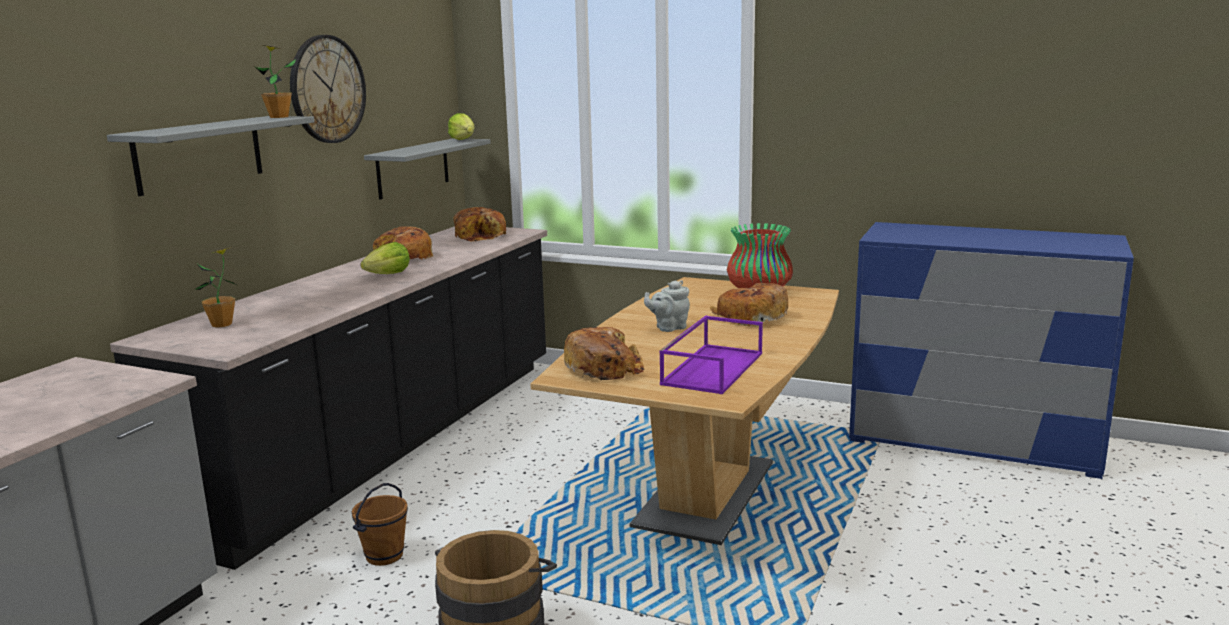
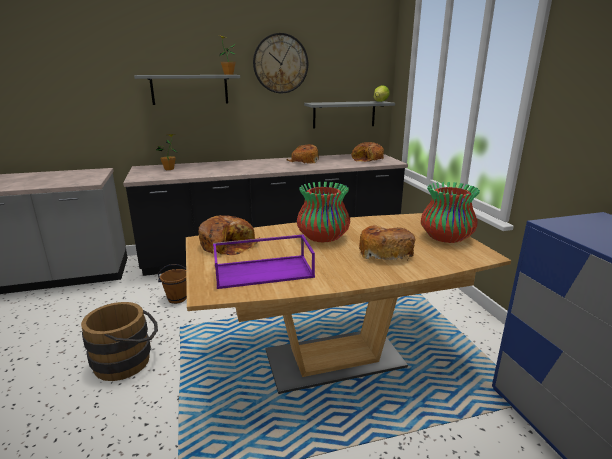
camera: 50 degrees right, 5 degrees up
(389, 275) = (274, 166): lettuce -> none
(669, 328) = (323, 237): grey teapot -> vase

